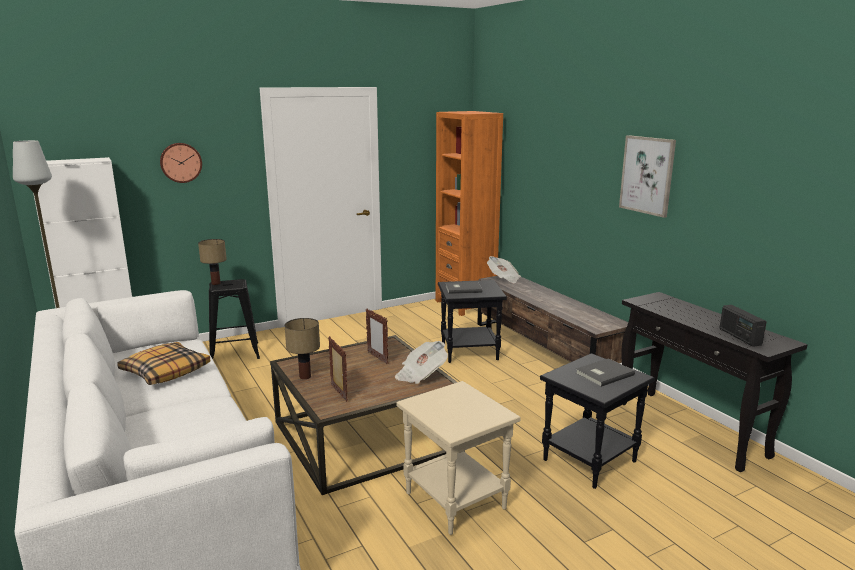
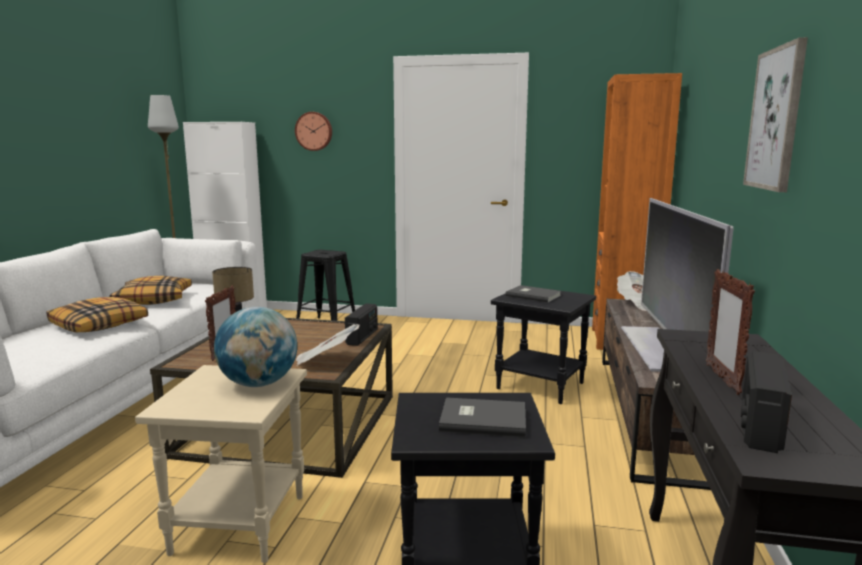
camera: 40 degrees right, 5 degrees down
(187, 408) = (100, 325): none -> pillow
(215, 283) = (317, 250): table lamp -> none
(377, 358) = (327, 336): picture frame -> picture frame (722, 379)
(402, 350) = (362, 337): none -> radio
(463, 399) = (258, 384): none -> globe
(564, 308) = (658, 348): none -> television

